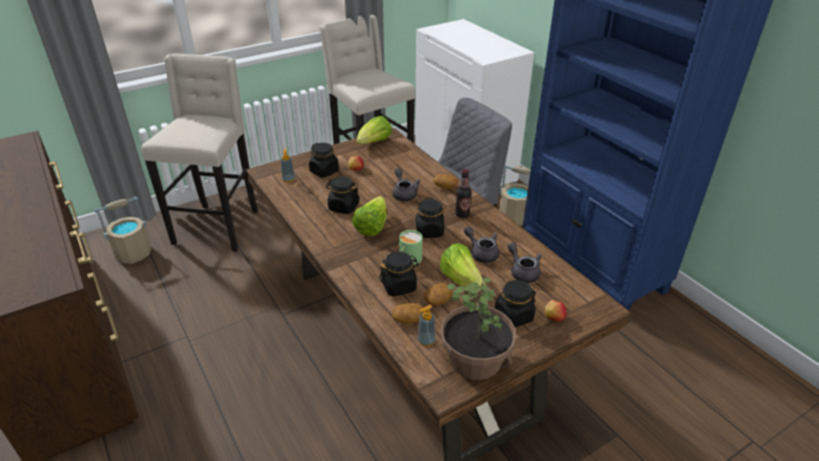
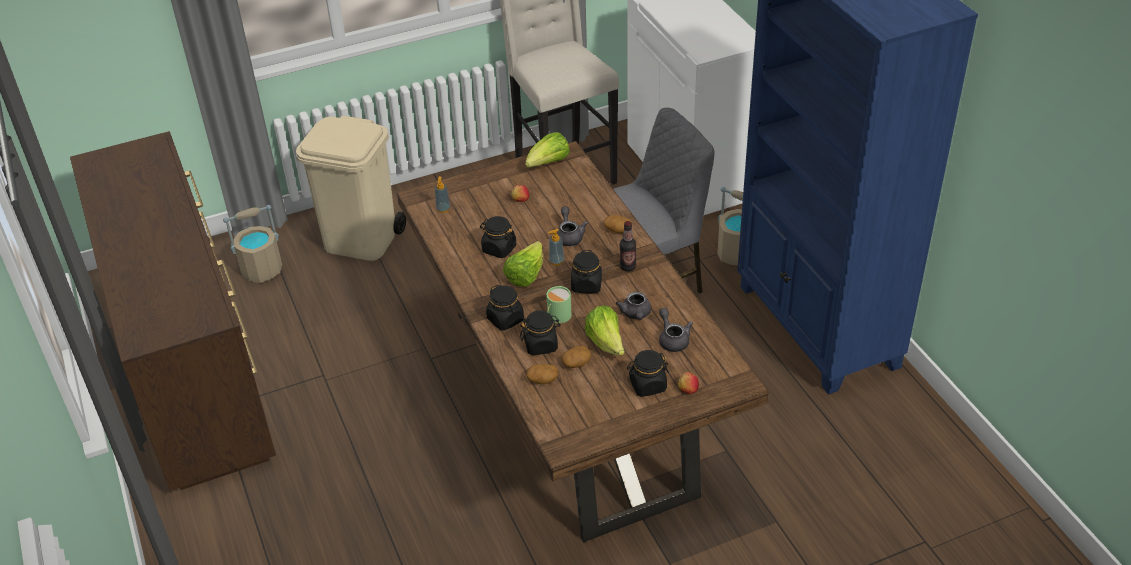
camera: 10 degrees right, 5 degrees up
(218, 226) = (362, 241): beige stool -> beige trash can
(324, 171) = (484, 200): black jar -> black jar (505, 319)
(426, 341) = (555, 402): soap dispenser -> soap dispenser (556, 261)
(476, 359) = (598, 423): potted plant -> none
(481, 253) = (636, 314): grey teapot -> grey teapot turned 150 degrees counterclockwise

